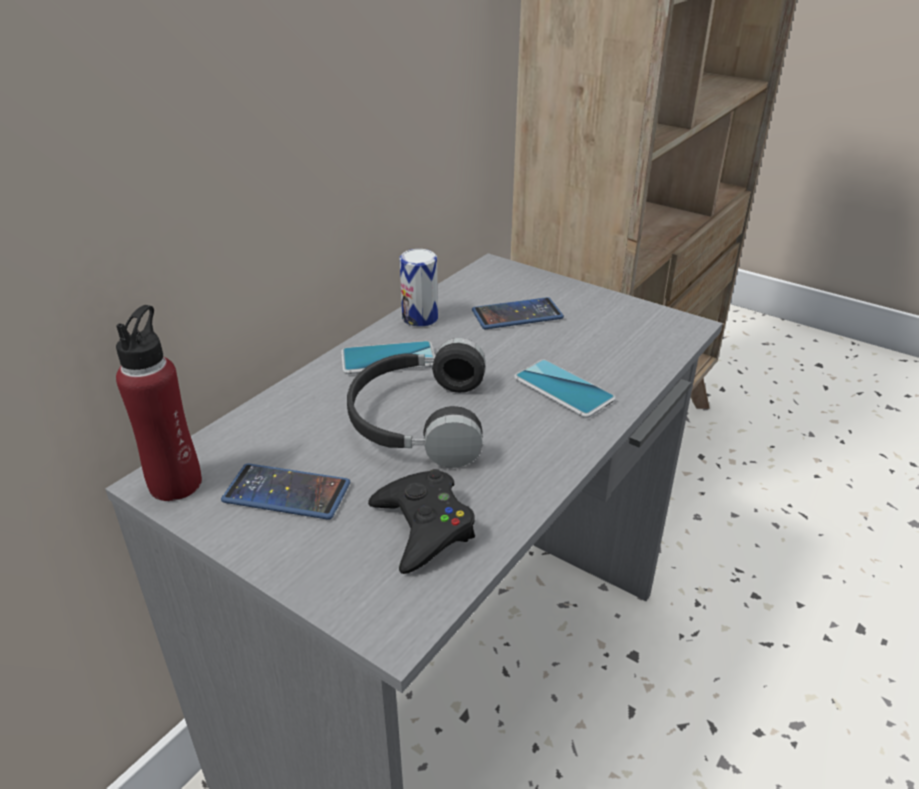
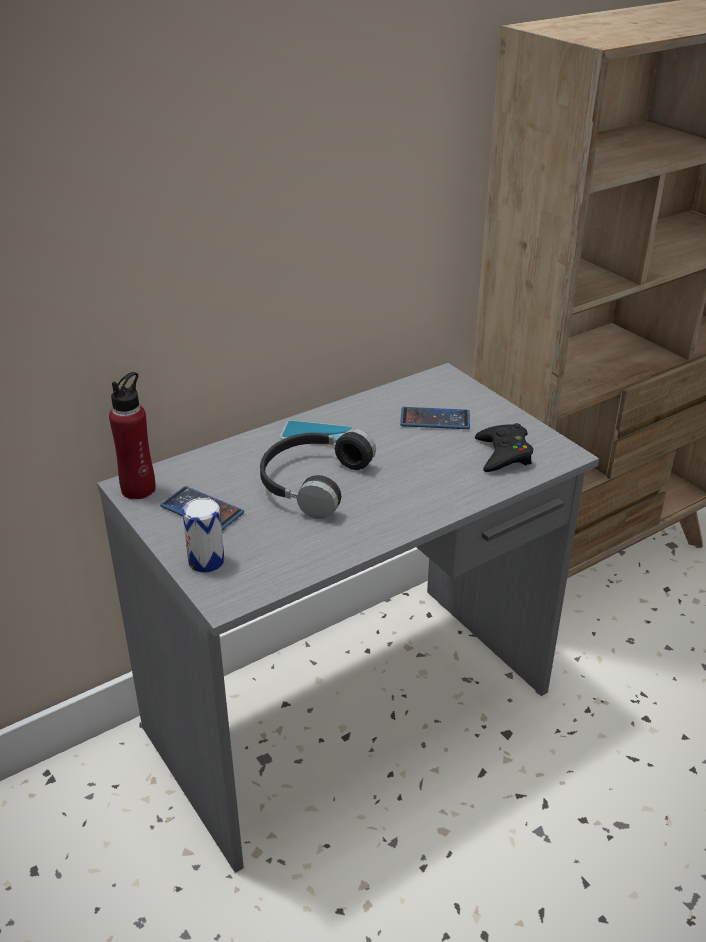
camera: 20 degrees right, 0 degrees up
(420, 318) = (359, 408): can -> can (206, 561)
(423, 527) = (274, 550): black game controller -> black game controller (503, 454)
(563, 389) = (430, 483): phone -> none

